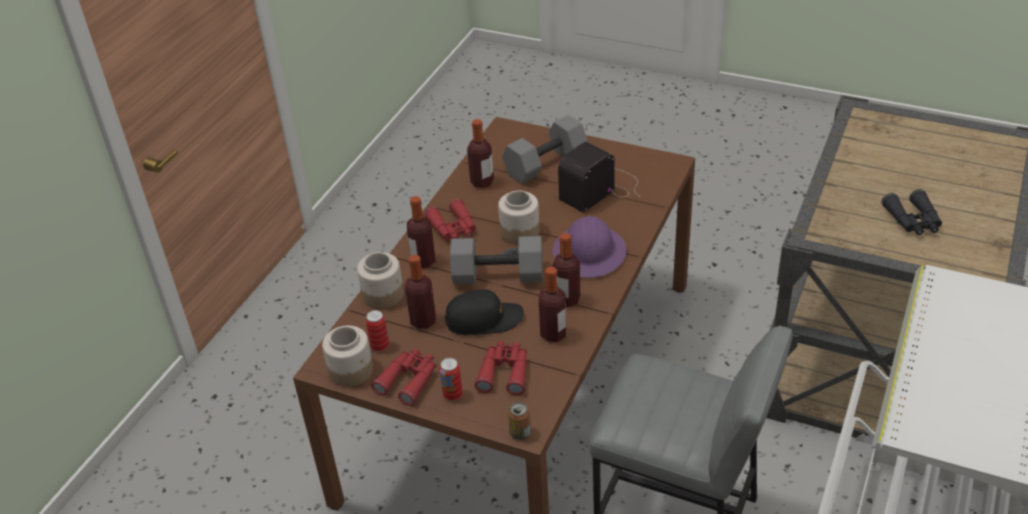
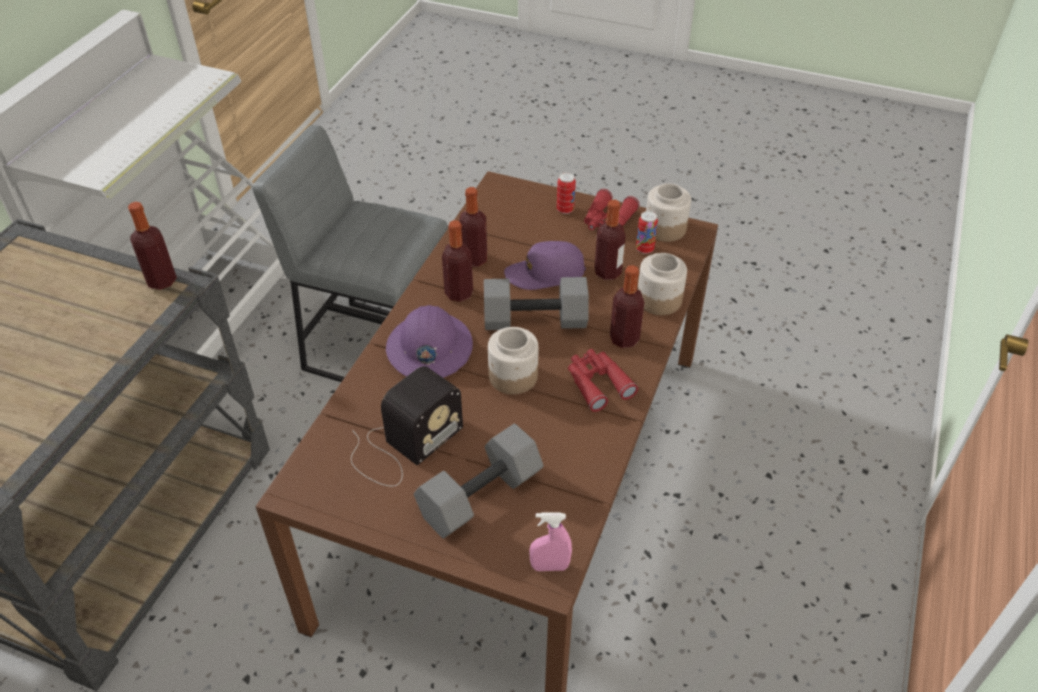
camera: 175 degrees right, 5 degrees up
(482, 182) = (571, 460): bottle -> bottle (161, 281)
(484, 319) = (545, 273): black cap -> purple cap
(503, 133) = (549, 566): none -> pink spray bottle
(504, 372) = (520, 227): red binoculars -> none
(520, 433) = (503, 183): can -> none
(913, 221) = (52, 305): black binoculars -> none

